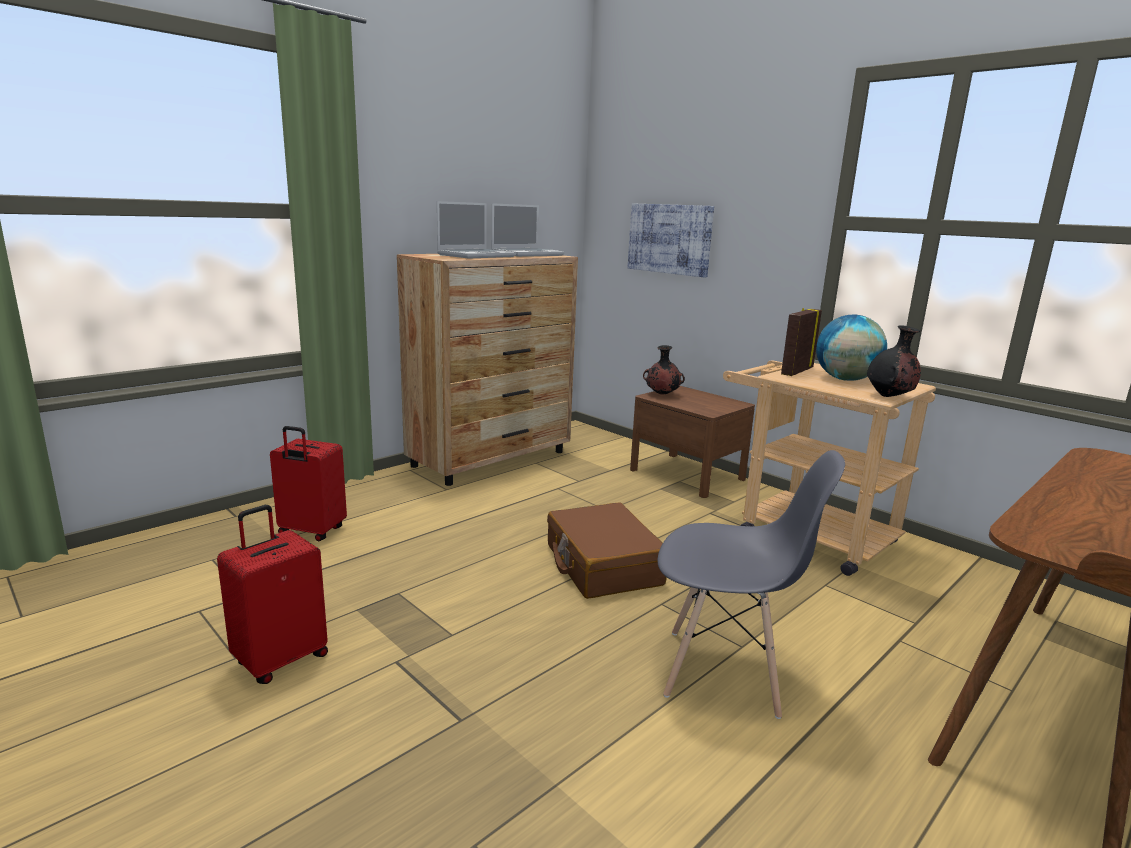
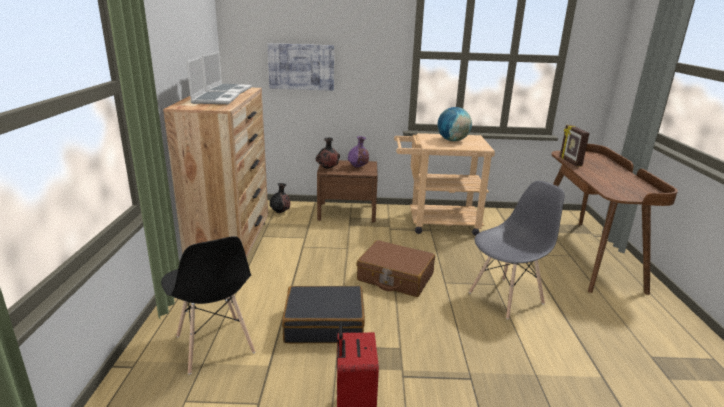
camera: 45 degrees left, 5 degrees up
(311, 532) = (214, 345): red suitcase -> black chair
(427, 567) = (324, 324): none -> black suitcase
(708, 403) = (358, 167): none -> purple vase
(796, 371) = (427, 141): picture frame -> picture frame (569, 162)
(889, 397) = (485, 146): black vase -> black vase (280, 212)

